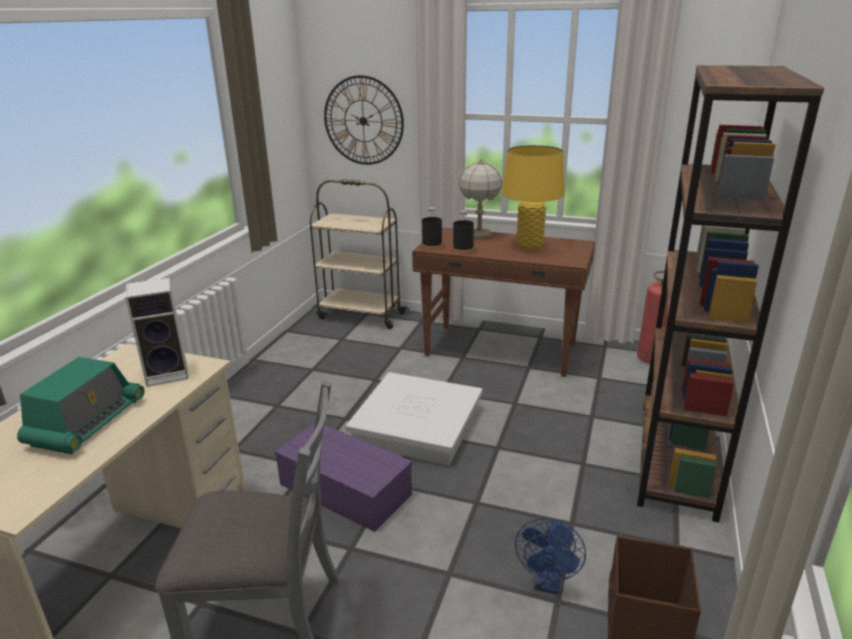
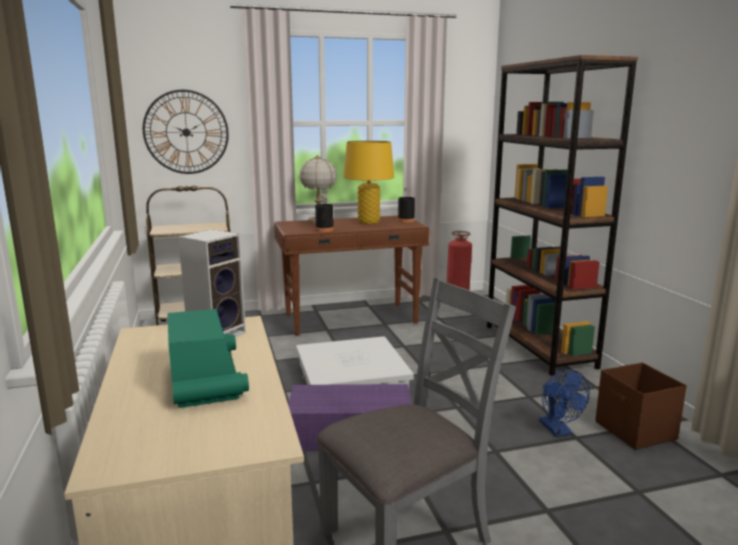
camera: 35 degrees left, 10 degrees down
(432, 246) = (295, 231): black bottle -> black bottle (406, 220)

